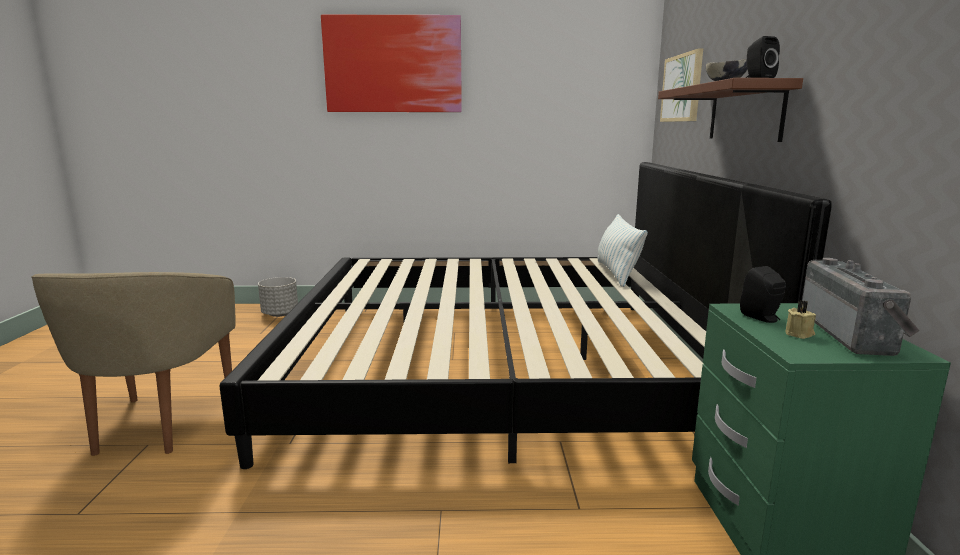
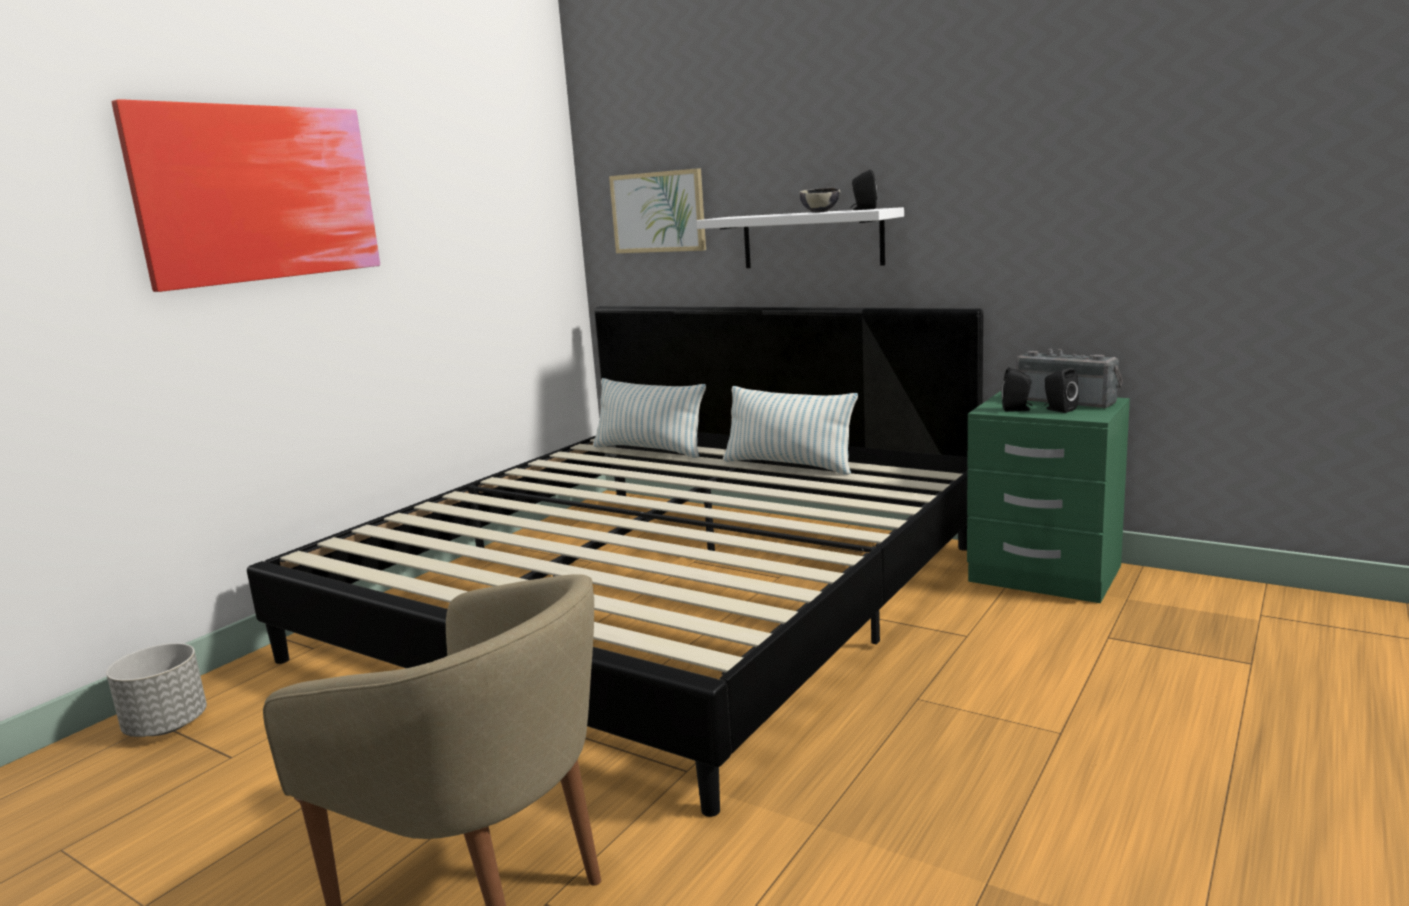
camera: 55 degrees left, 0 degrees up
(656, 313) = (789, 465): none -> pillow
(745, 113) = (812, 239): brown shelf -> white shelf
(799, 334) = (1058, 409): beige candle -> black speaker

